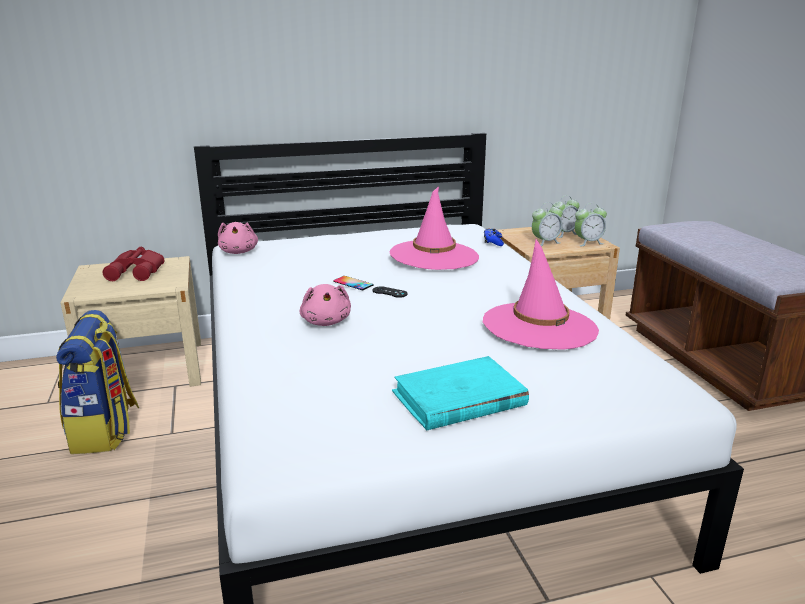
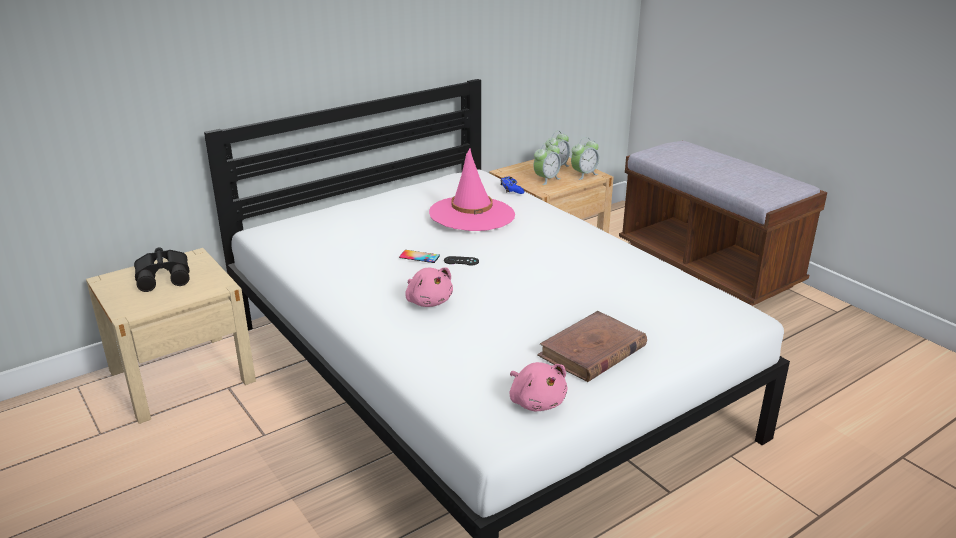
camera: 20 degrees left, 5 degrees up
(105, 430) = (192, 448): backpack -> none
(137, 271) = (164, 275): red binoculars -> black binoculars
(239, 252) = (272, 237): pink plush toy -> pink plush toy (536, 401)
(458, 399) = (592, 351): turquoise book -> brown book
(539, 326) = (609, 274): pink hat -> none

